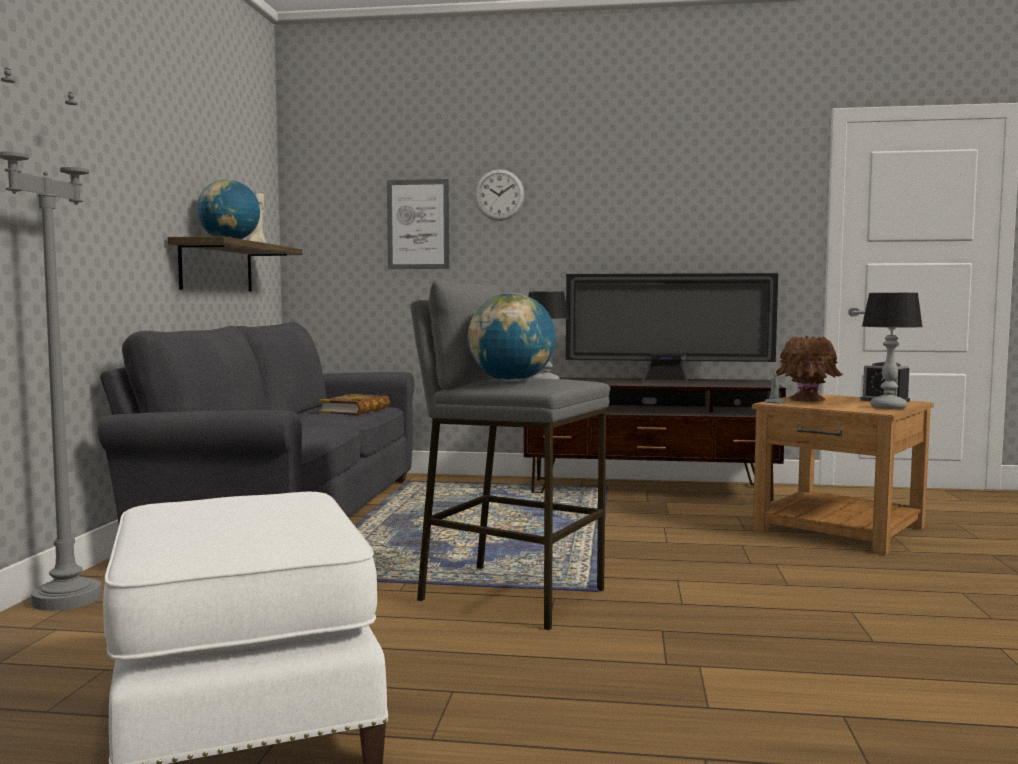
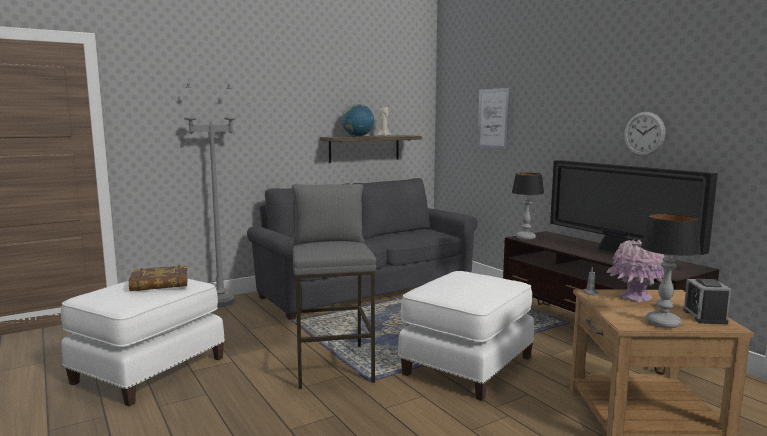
camera: 50 degrees right, 5 degrees up
(355, 410) = (423, 236): book -> book (160, 283)
(499, 195) = (536, 98): wall clock -> wall clock (644, 134)
(511, 381) = (318, 245): globe -> none
(632, 544) = (466, 365): none -> white ottoman
(806, 400) = (635, 297): brown vase -> pink vase

